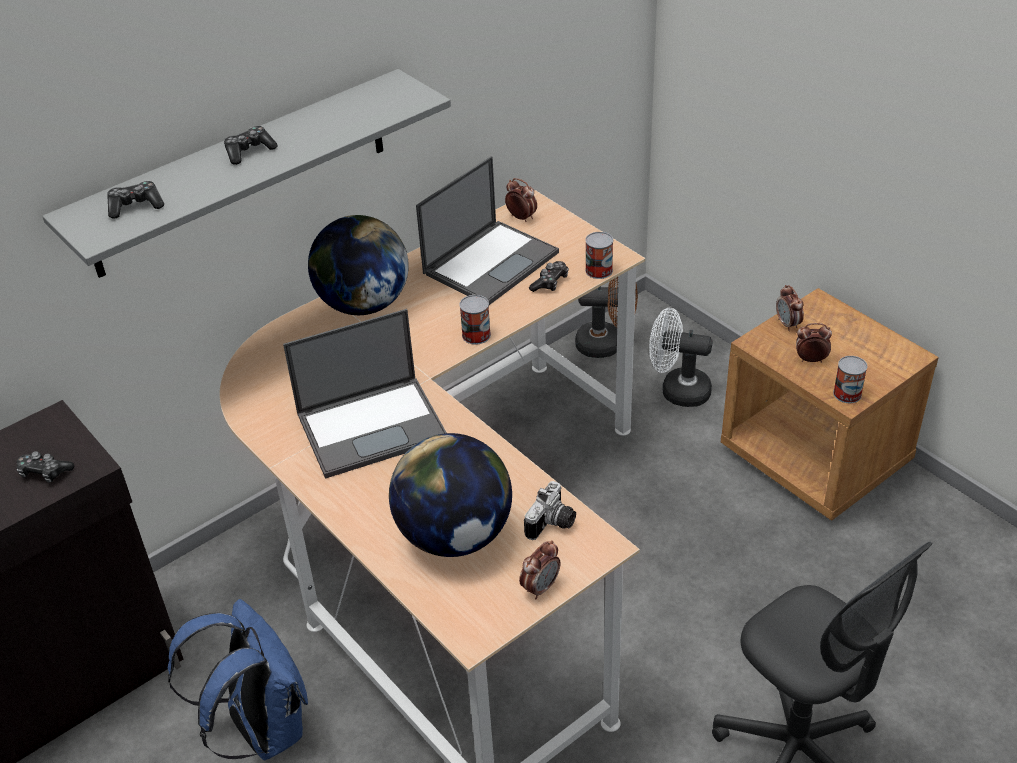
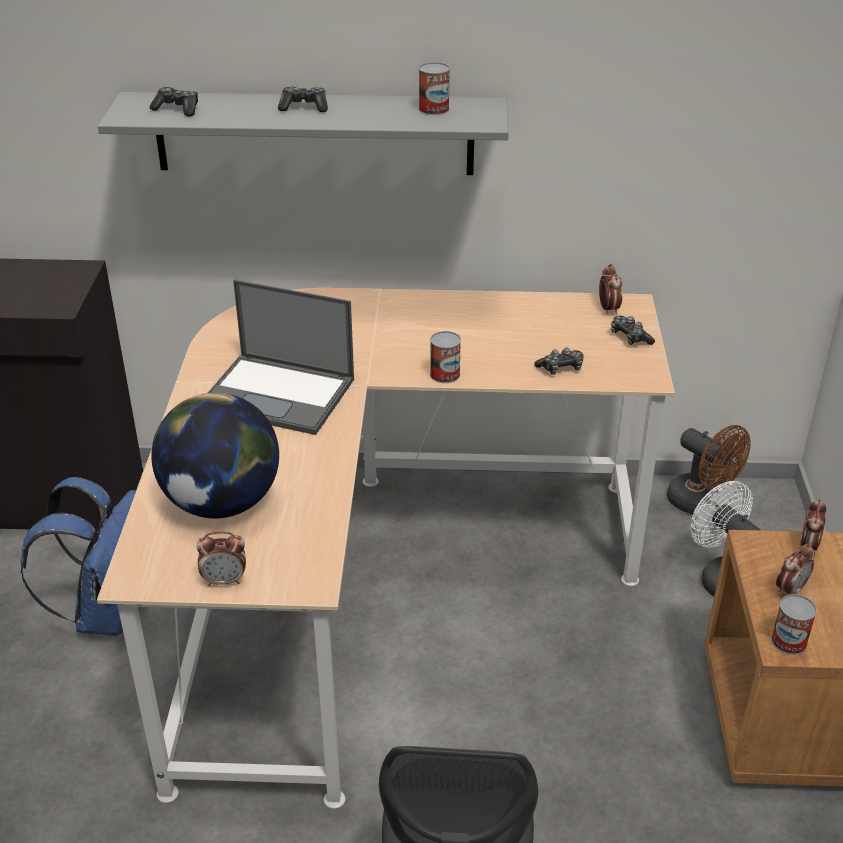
camera: 40 degrees right, 5 degrees down
(44, 472) = (32, 297): game controller -> game controller (630, 337)
(363, 304) = (394, 309): globe -> none
(491, 262) = (535, 329): laptop -> none
(553, 524) = (300, 543): camera -> none
(599, 270) = (616, 381): can -> can (434, 109)
(810, 359) = (790, 589): alarm clock -> alarm clock turned 90 degrees clockwise

